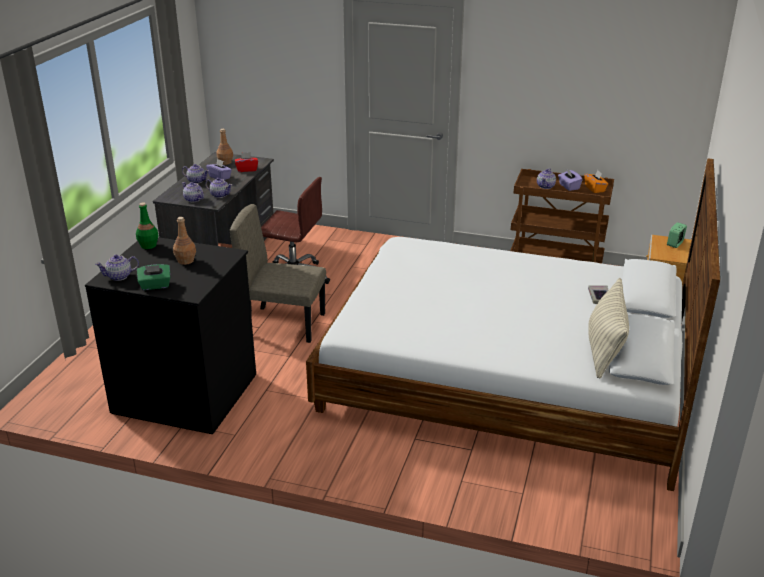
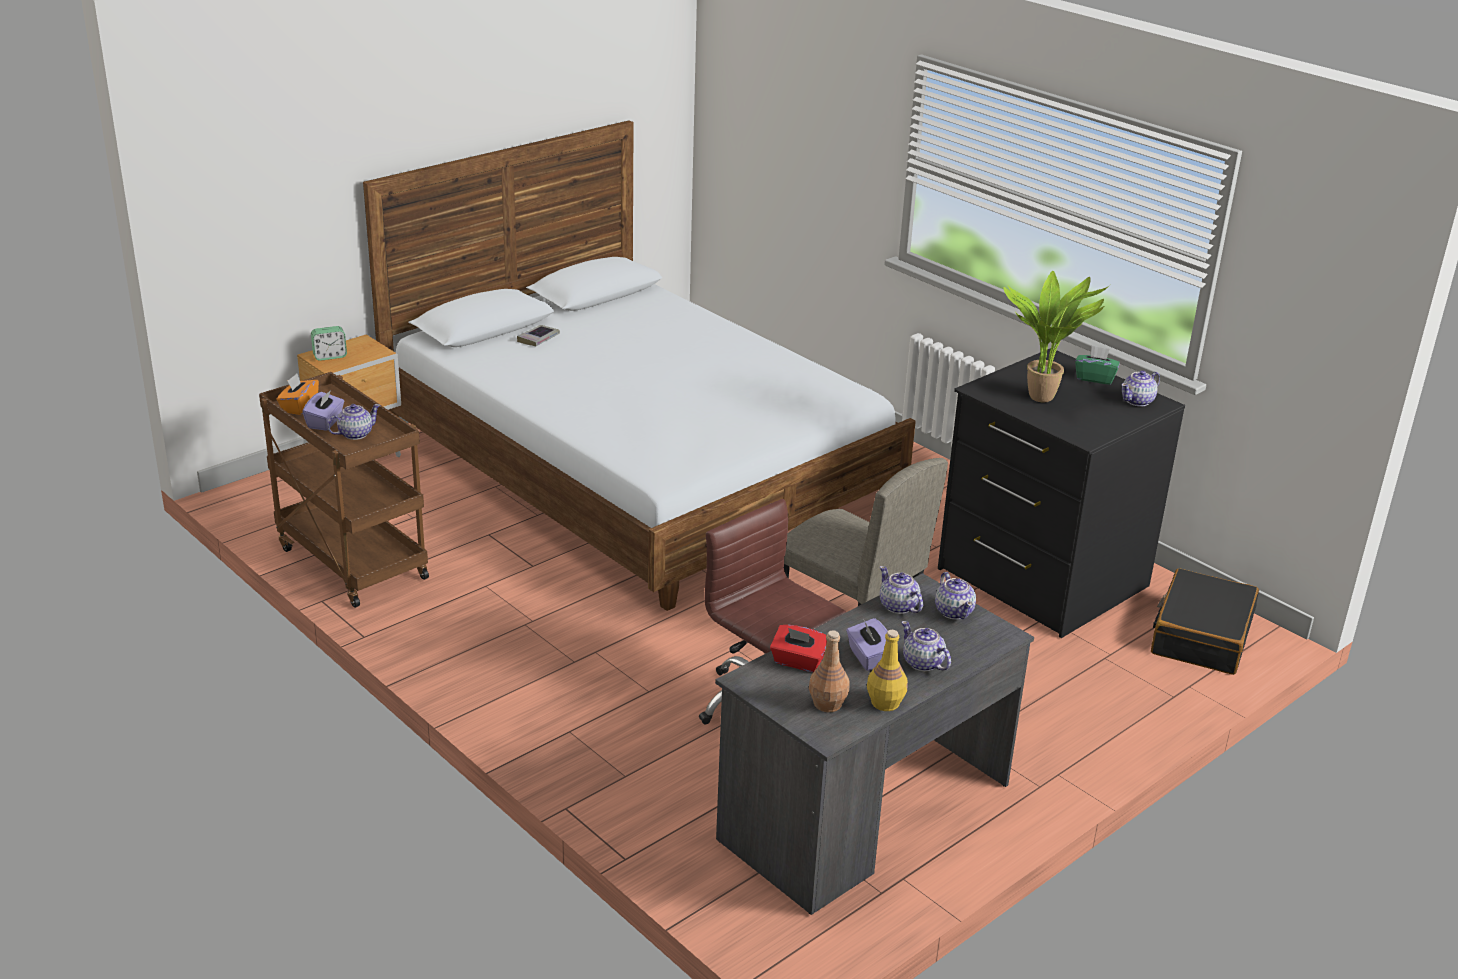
camera: 150 degrees left, 0 degrees up
(71, 388) = (1200, 636): none -> black suitcase
(119, 276) = (1138, 401): teapot -> teapot turned 135 degrees clockwise
(148, 245) = (1087, 431): green bottle -> none
(186, 261) = (1044, 396): brown bottle -> potted plant
(204, 167) = (885, 702): none -> yellow bottle
(604, 349) = (621, 304): pillow -> none

